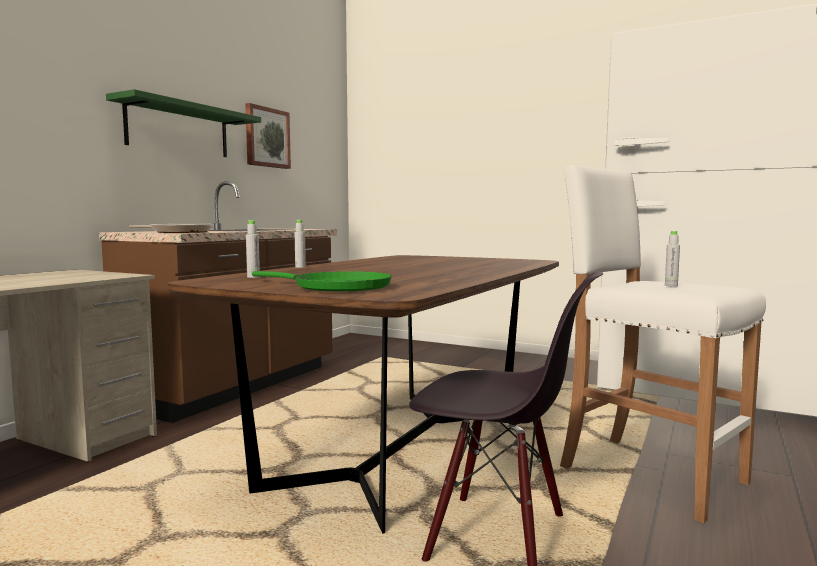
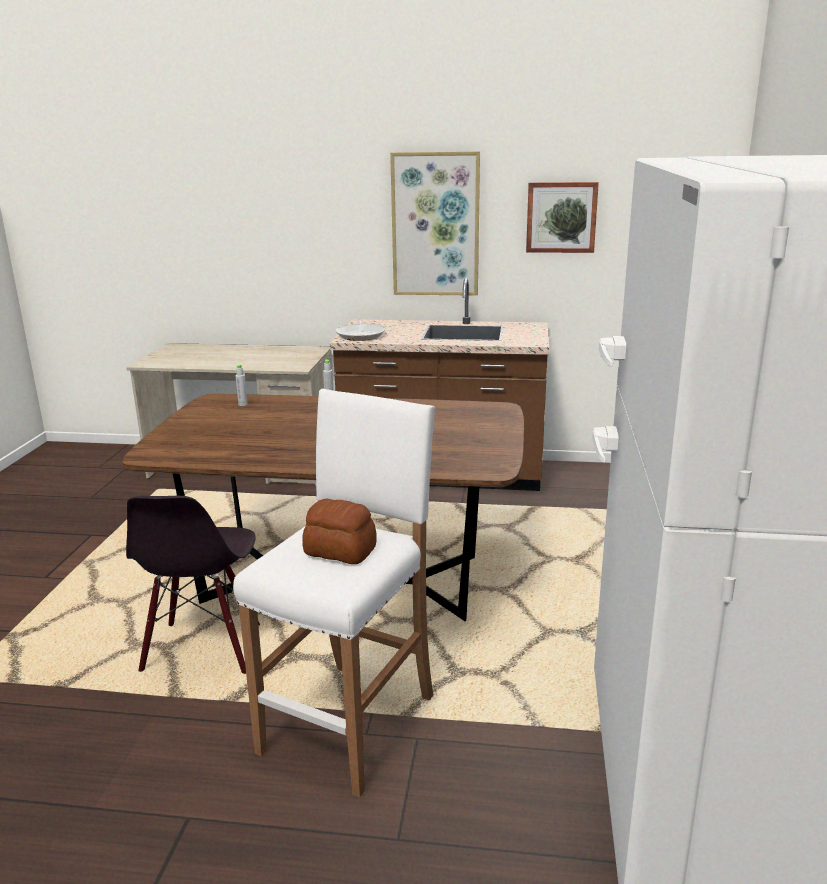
camera: 70 degrees right, 15 degrees up
(179, 130) = (435, 225): green shelf -> picture
(336, 287) = (187, 435): green frying pan -> none
(671, 285) = (340, 551): grey bottle -> bread

